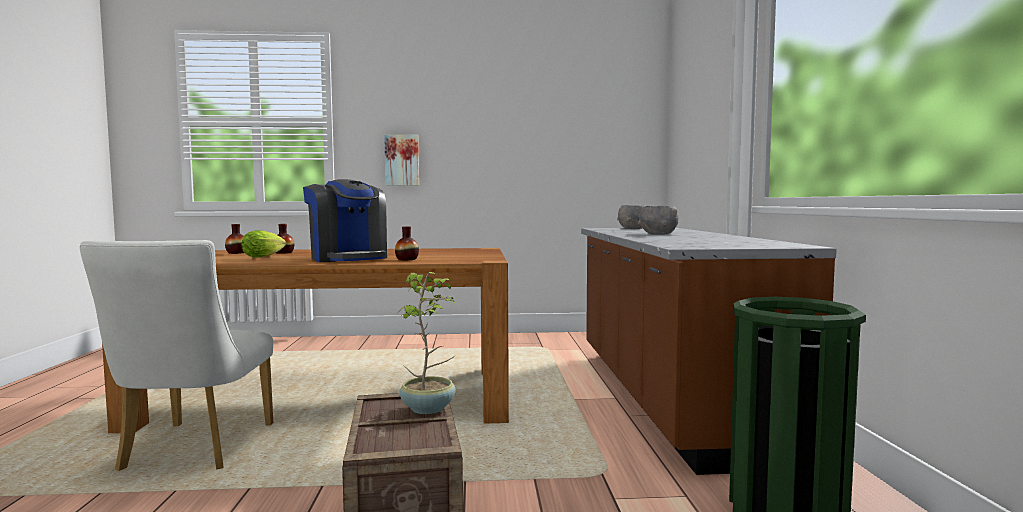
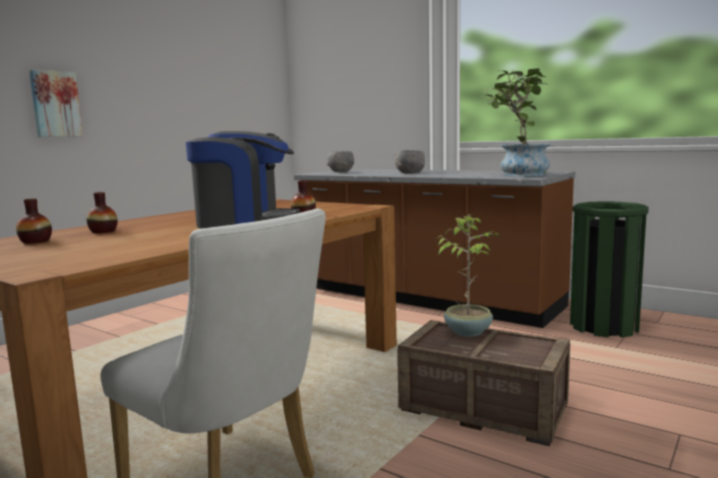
camera: 50 degrees left, 5 degrees up
(265, 256) = (130, 236): lettuce -> none
(711, 244) = (517, 174): none -> potted plant

